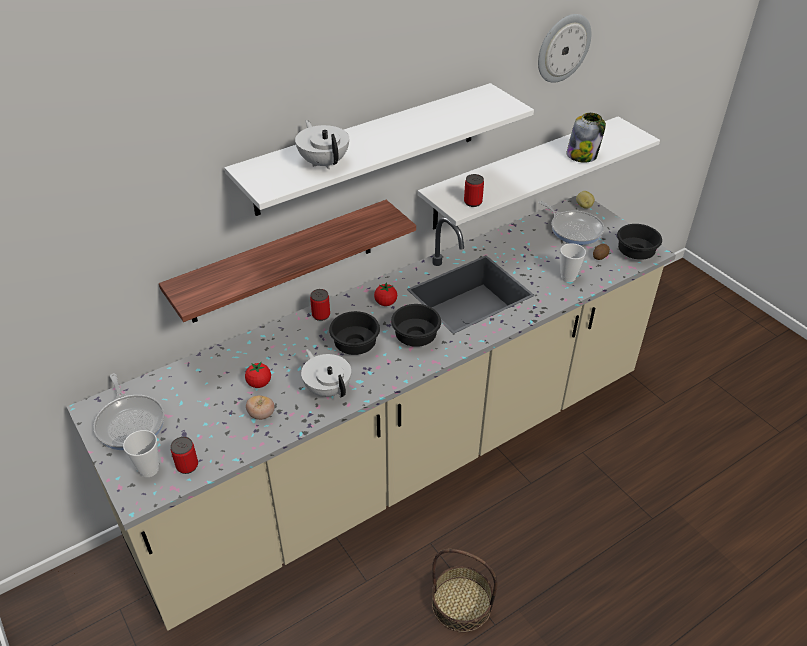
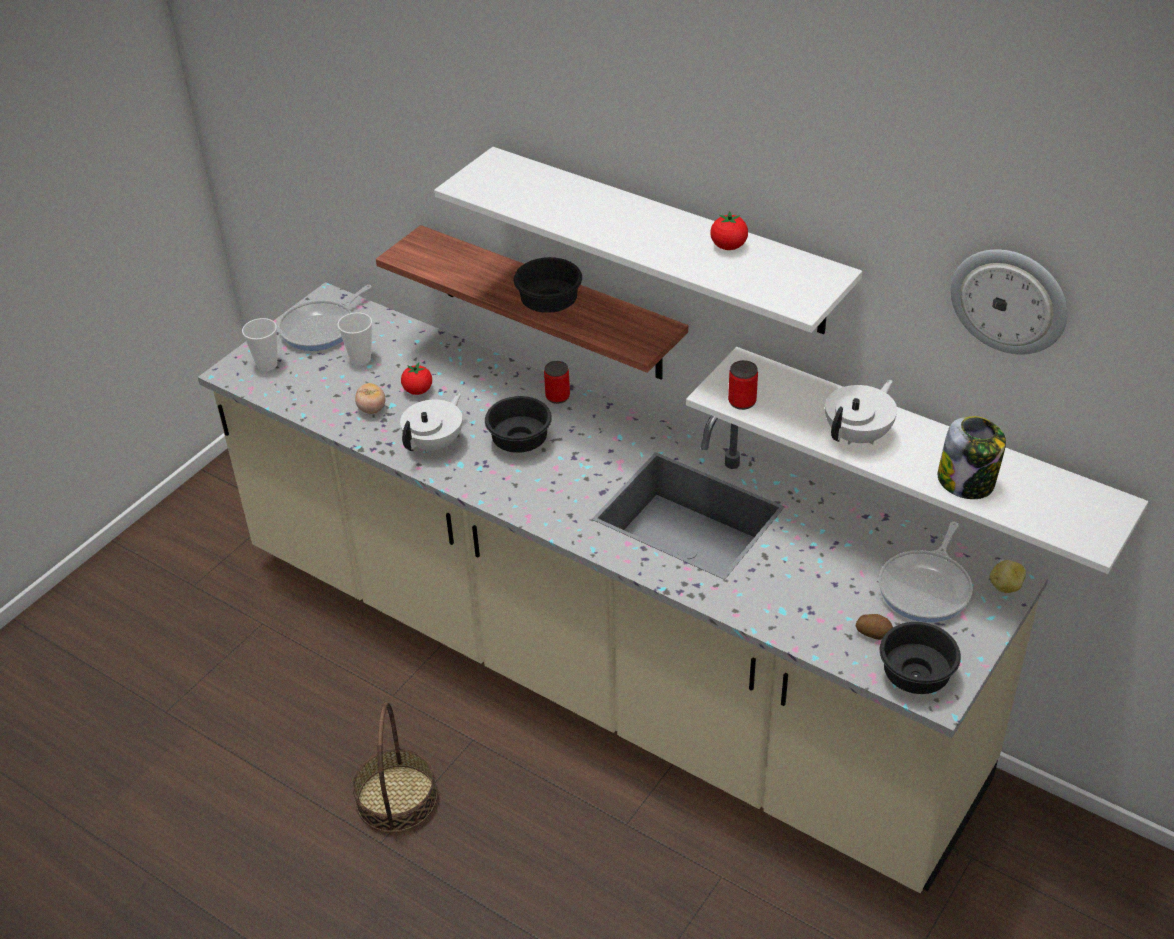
camera: 70 degrees right, 0 degrees up
(187, 466) = (281, 386): can -> none
(324, 162) = (543, 202): white teapot -> white teapot (859, 435)
(385, 303) = (614, 442): tomato -> tomato (728, 246)
(416, 338) = (562, 488): black bowl -> black bowl (547, 304)
(568, 277) = (792, 606): cup -> cup (360, 359)

